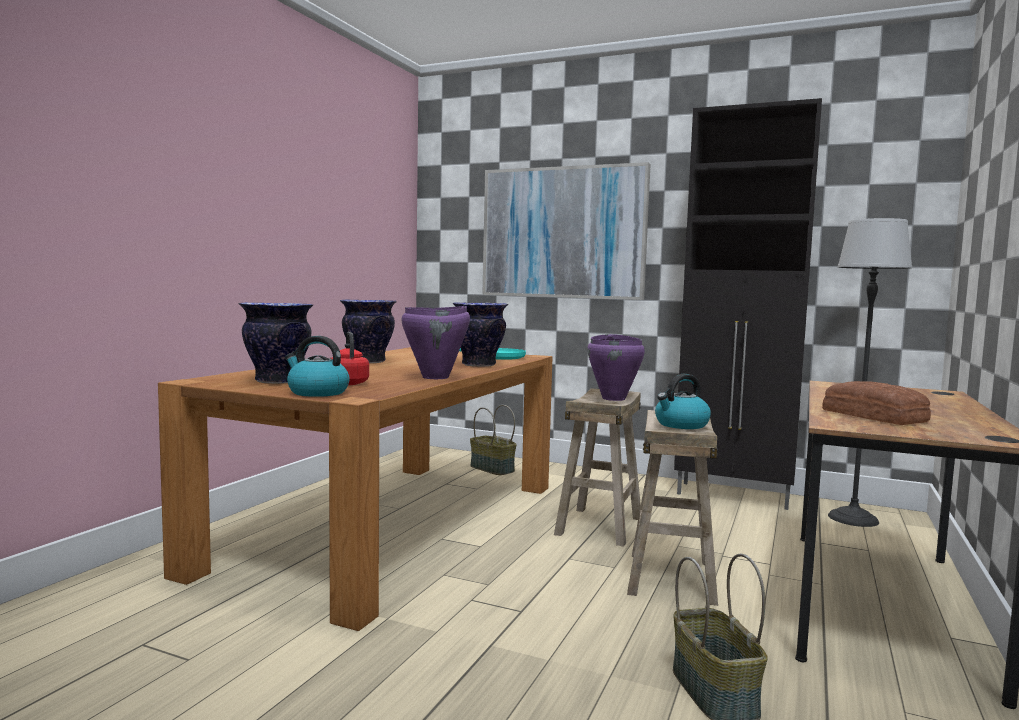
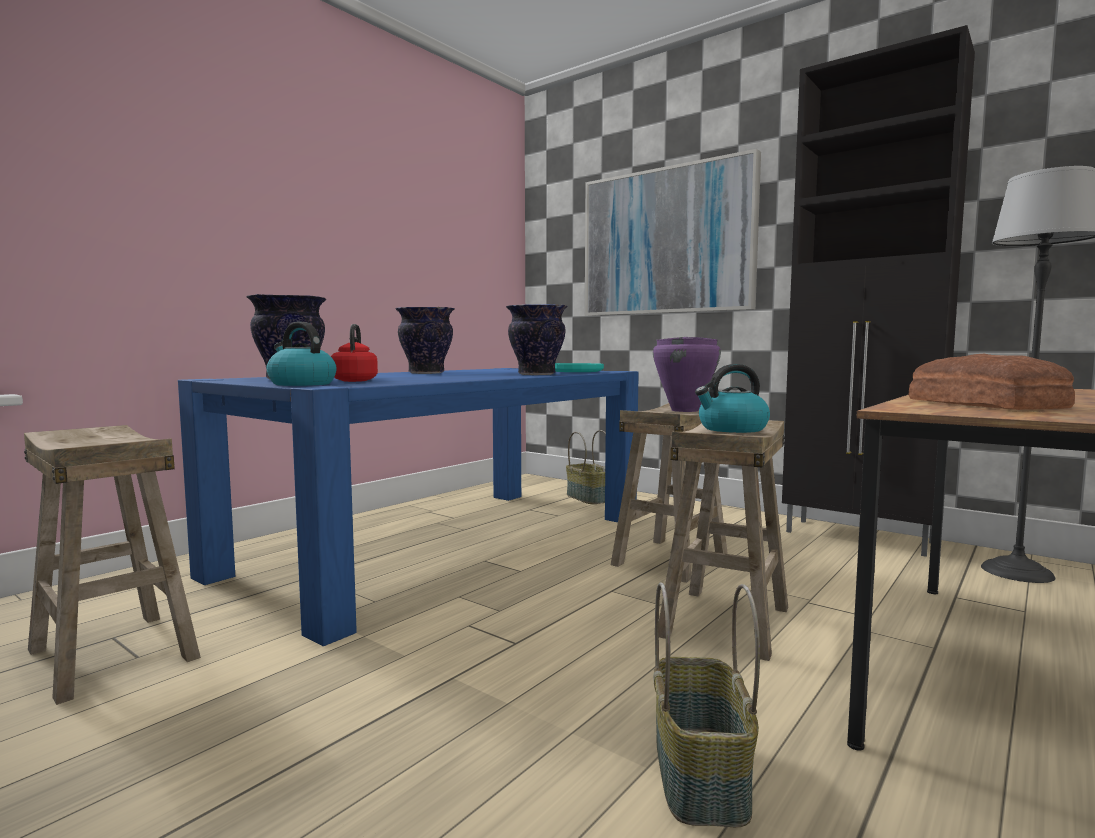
camera: 15 degrees right, 0 degrees up
(157, 659) = (111, 653): none -> beige stool
(394, 524) = (446, 544): brown dining table -> blue dining table
(436, 377) = (462, 379): purple cooking pot -> none

